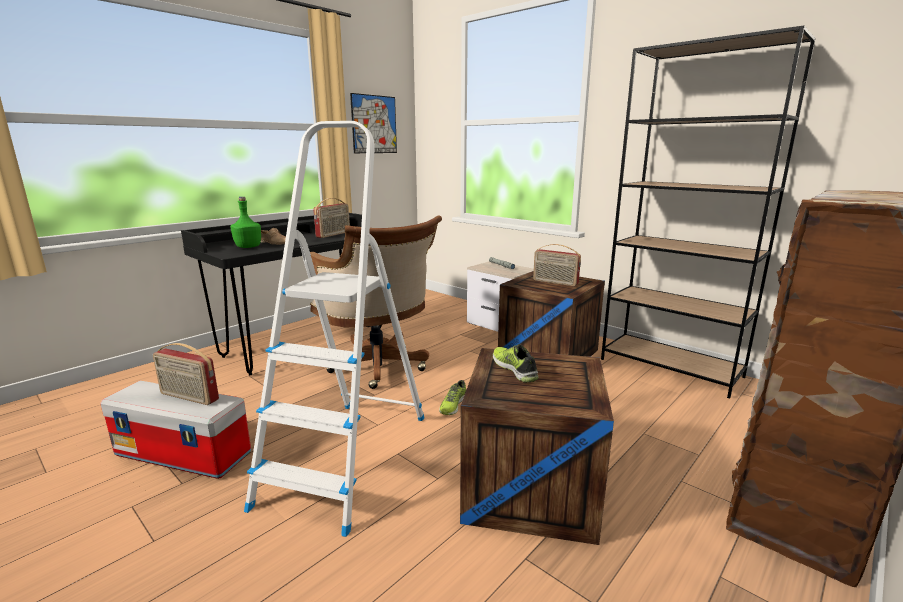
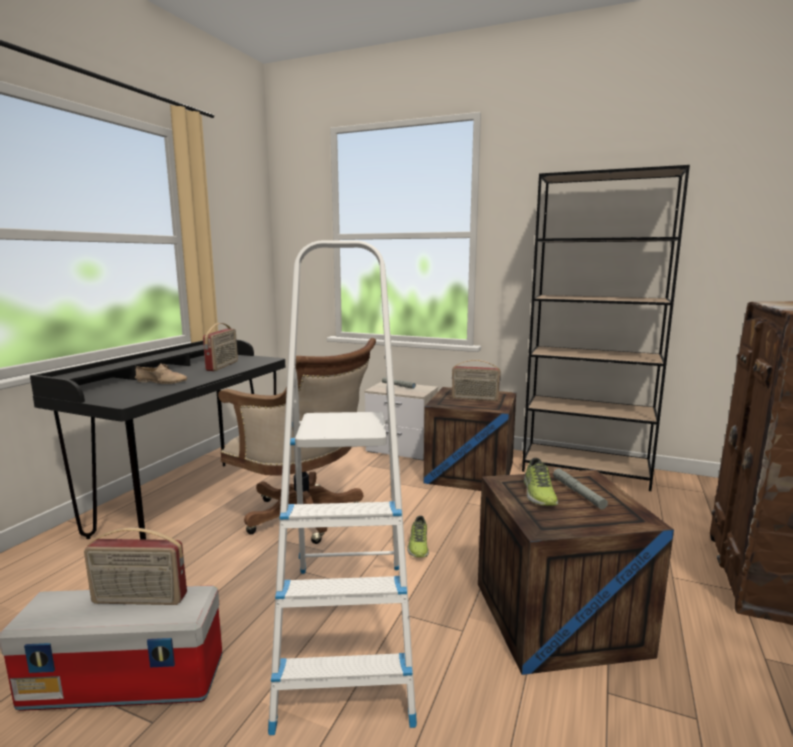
camera: 20 degrees left, 5 degrees down
(248, 247) = (134, 390): green bottle -> none
(374, 124) = (234, 237): picture -> none
(515, 369) = (538, 494): shoe -> shoe turned 135 degrees counterclockwise
(555, 374) = (578, 493): none -> grey flashlight

